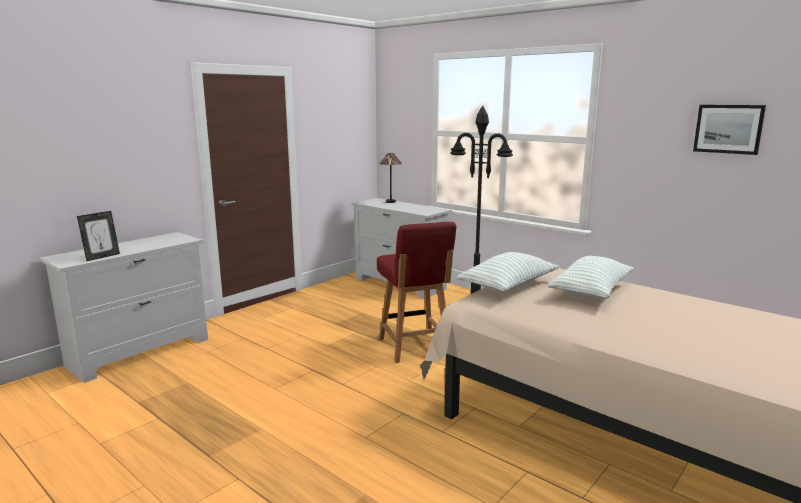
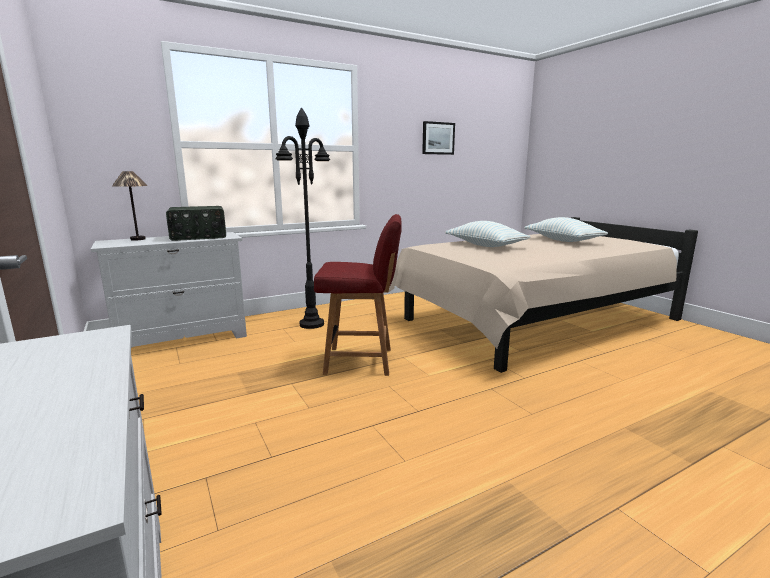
camera: 70 degrees left, 0 degrees up
(102, 257) = (86, 436): picture frame -> none
(416, 208) = (198, 237): none -> radio
(508, 286) = (463, 255): pillow -> pillow (563, 240)

